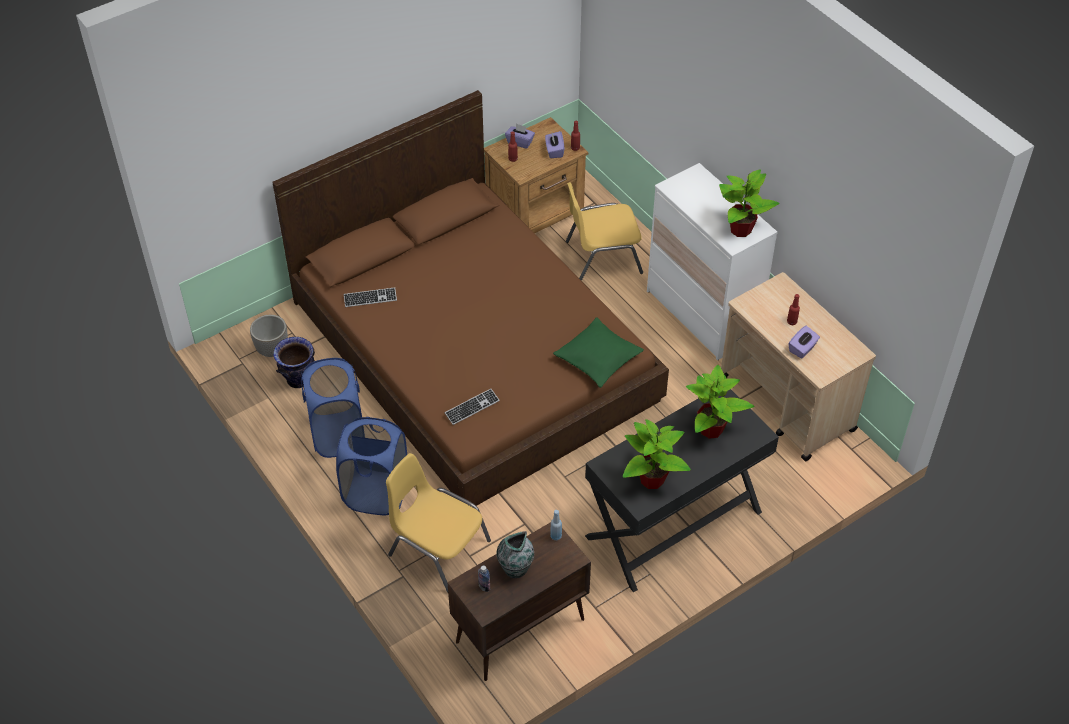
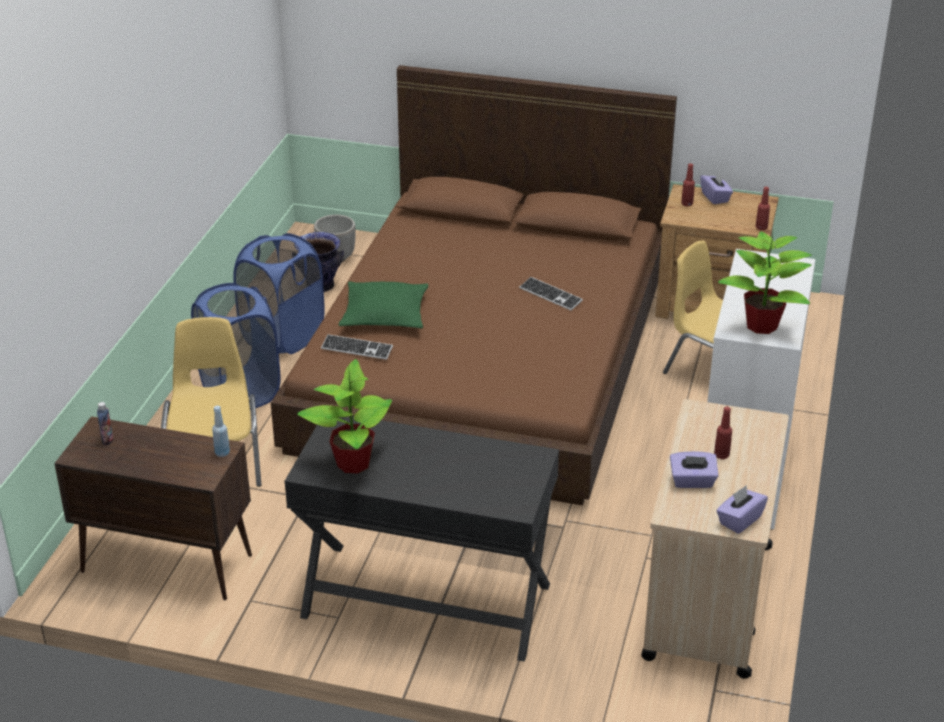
camera: 50 degrees right, 15 degrees down
(370, 298) = (417, 236): keyboard -> keyboard (550, 295)
(515, 569) = (150, 448): vase -> none
(554, 151) = (736, 219): purple tissue box -> purple tissue box (739, 520)
(598, 358) = (526, 392): green pillow -> green pillow (385, 315)
(711, 430) = (477, 471): potted plant -> none

